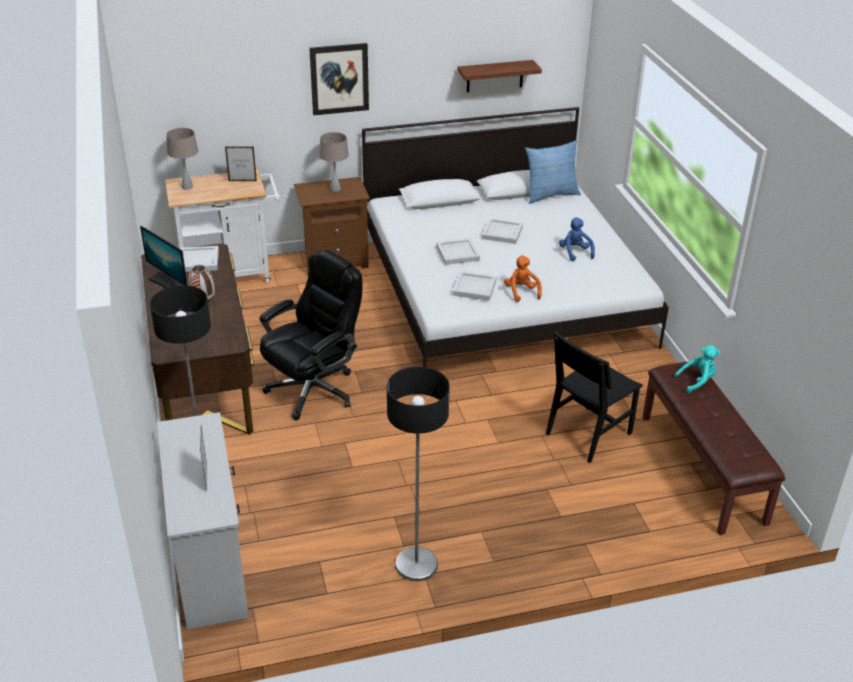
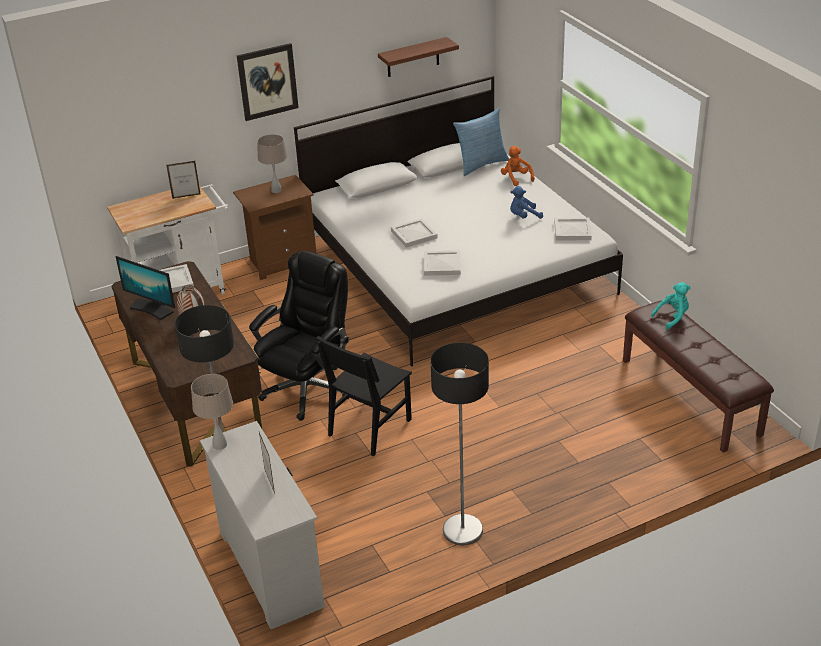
camera: 10 degrees left, 0 degrees up
(187, 187) = (133, 211): beige table lamp -> beige table lamp (220, 444)
(502, 233) = (449, 208): white tray -> white tray (573, 231)
(521, 292) = (487, 262): orange plush toy -> orange plush toy (516, 178)
(575, 252) = (523, 216): blue plush toy -> blue plush toy turned 75 degrees counterclockwise
(588, 433) = (579, 383): black chair -> black chair (369, 427)

